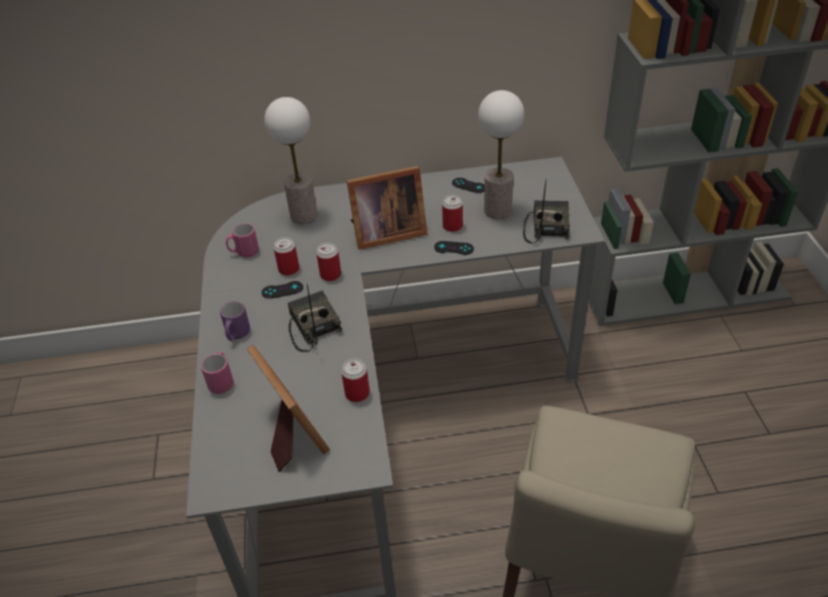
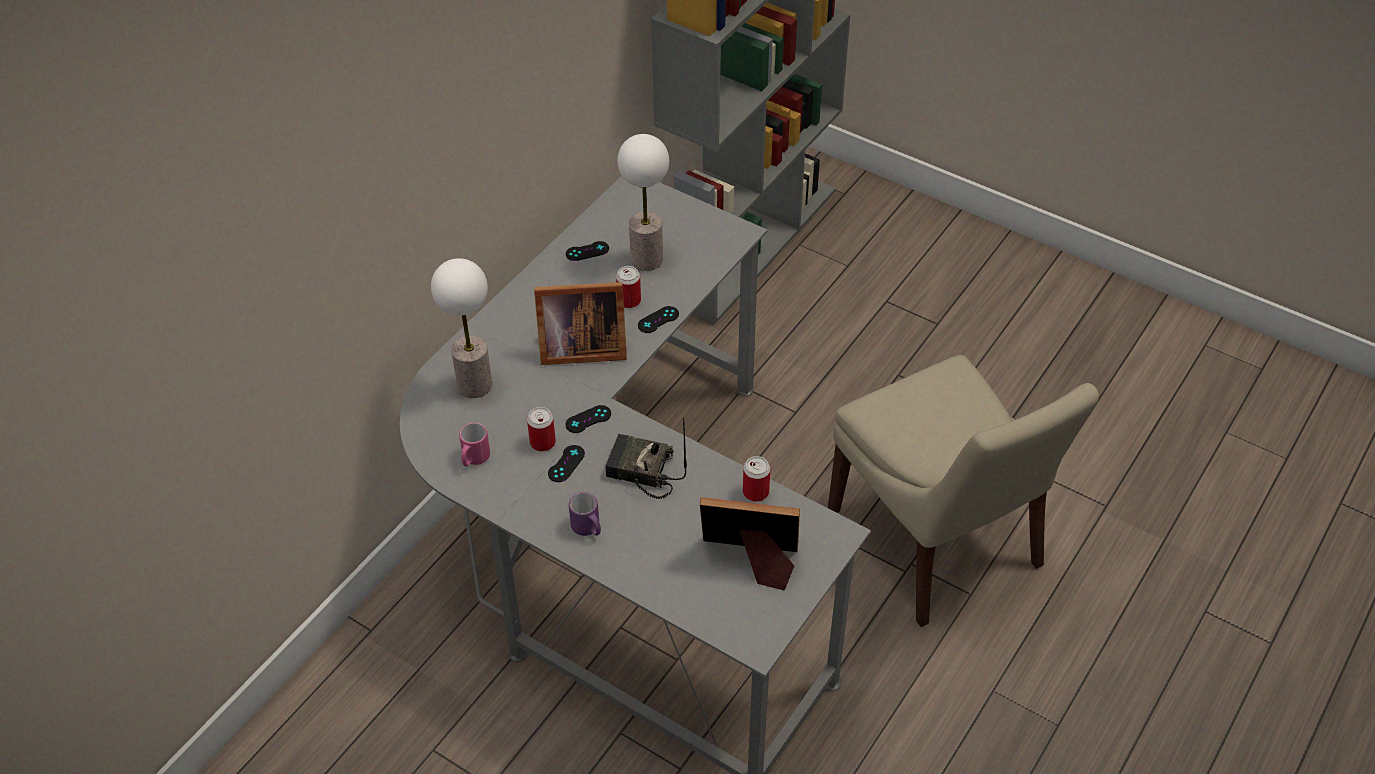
camera: 50 degrees left, 5 degrees up
(222, 381) = (637, 571): pink mug -> none
(330, 275) = (588, 419): can -> black game controller
(385, 233) = (579, 348): picture frame -> picture frame turned 60 degrees clockwise
(546, 227) = (706, 247): radio -> none

